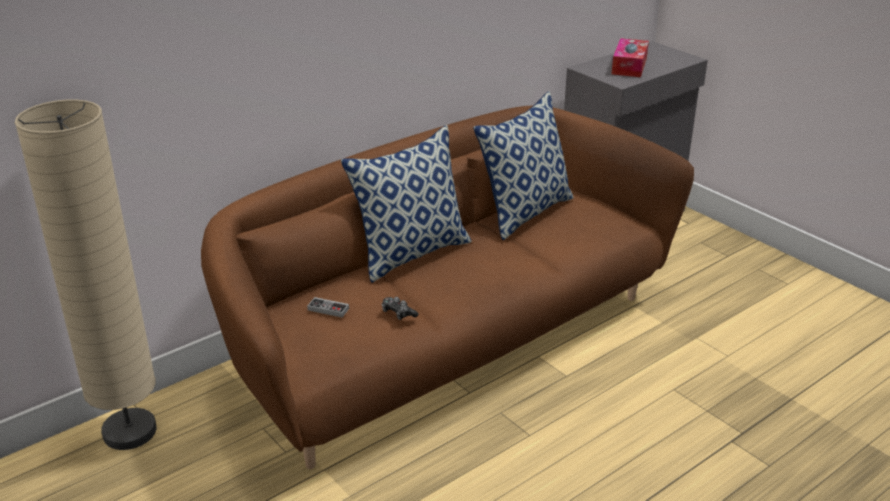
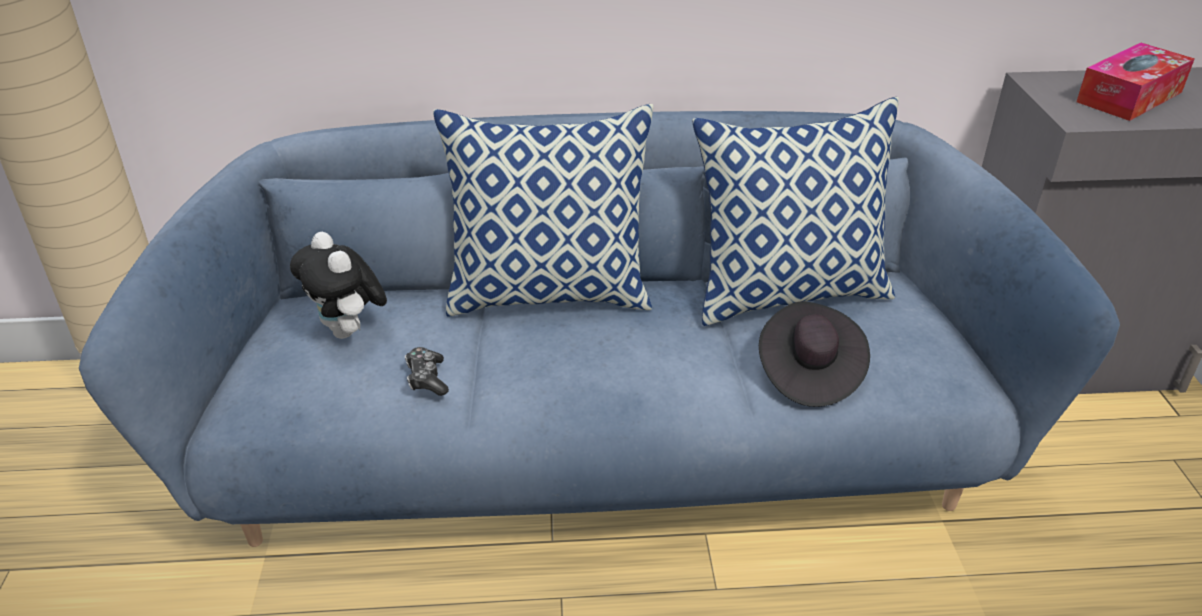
camera: 35 degrees right, 5 degrees up
(328, 309) = (349, 332): game controller -> plush toy
(446, 341) = (601, 444): brown sofa -> blue sofa
(567, 244) = (808, 373): none -> black hat

